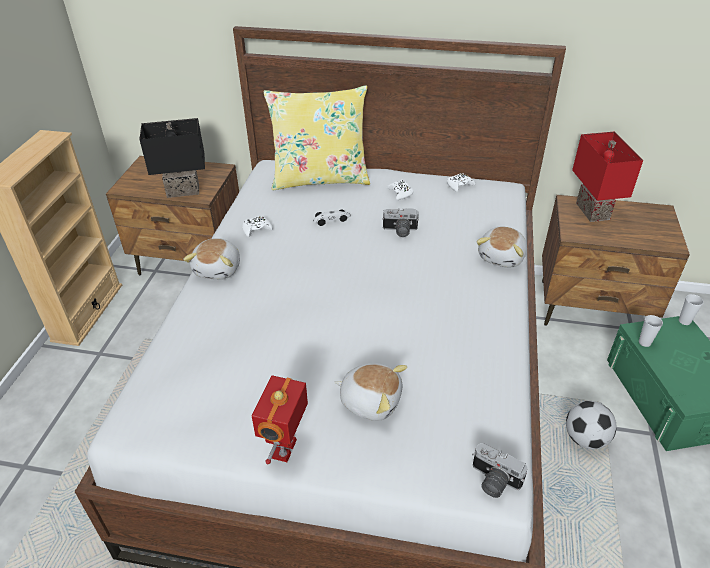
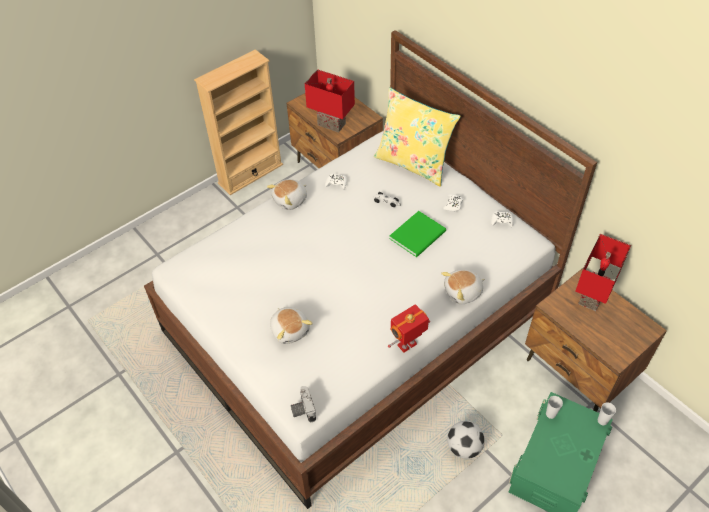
camera: 40 degrees right, 10 degrees up
(182, 192) = (330, 125): black table lamp -> red table lamp
(285, 449) = (228, 327): toy robot -> toy robot (407, 345)
(399, 231) = (419, 235): camera -> green book

